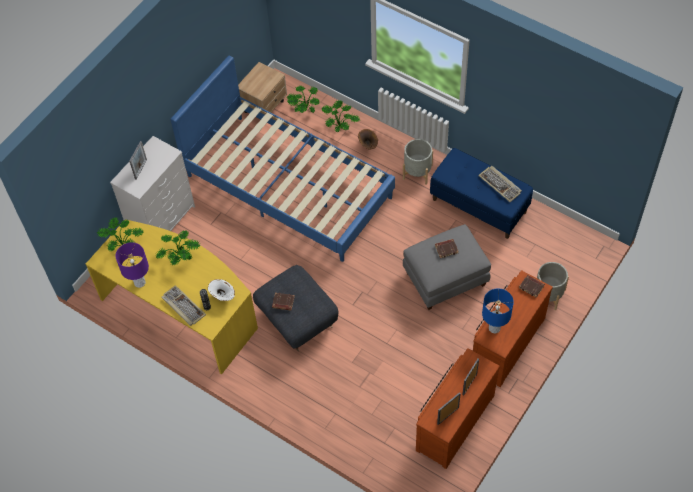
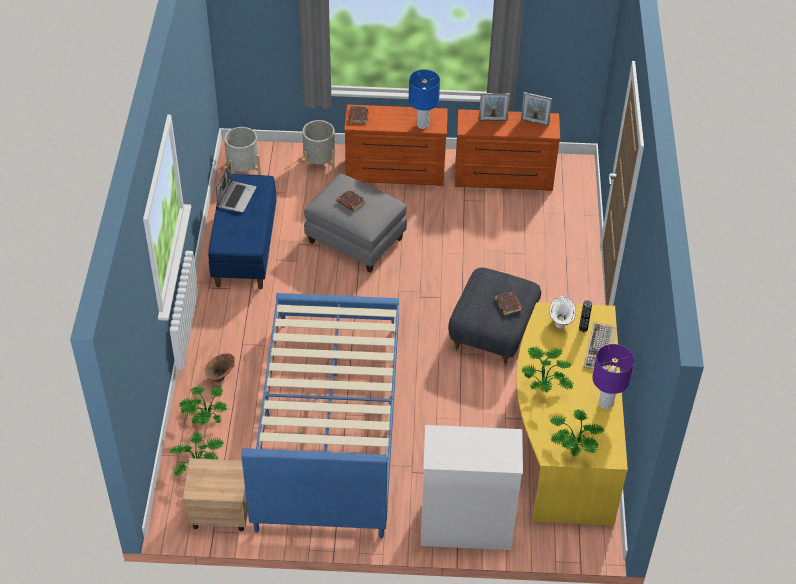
camera: 125 degrees left, 10 degrees down
(141, 169) = (481, 451): picture frame -> none
(417, 172) = (231, 316): grey planter -> grey planter (243, 170)
(500, 184) = (236, 197): keyboard -> laptop

